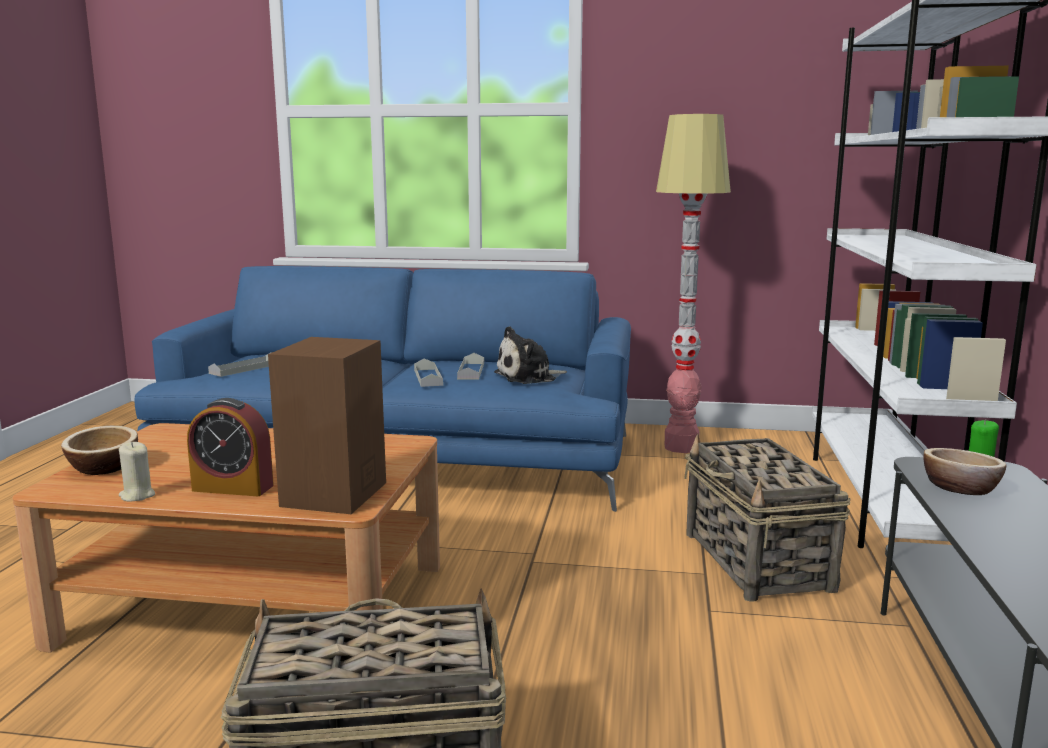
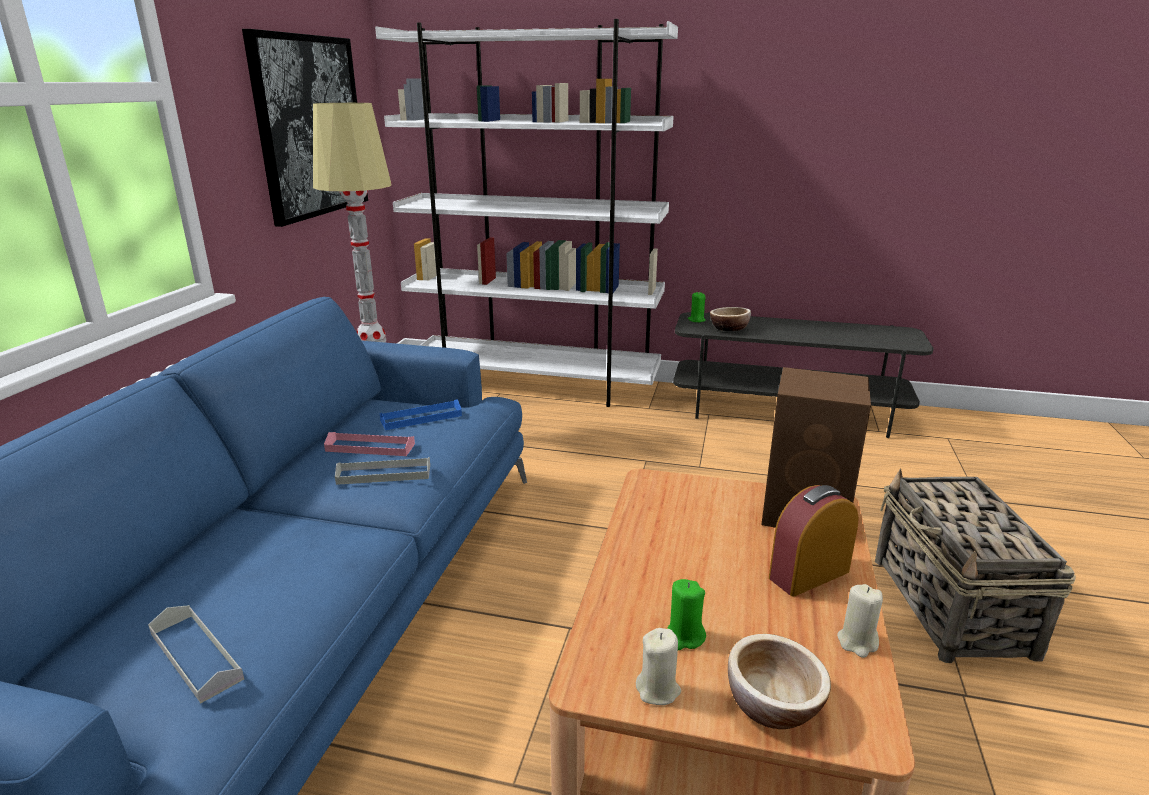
camera: 85 degrees left, 10 degrees up
(142, 443) = (658, 690): none -> beige candle
(185, 449) = (684, 637): none -> green candle
(233, 488) = (809, 574): alarm clock -> alarm clock turned 135 degrees counterclockwise
(471, 371) = (370, 447): grey tray -> pink tray
(529, 377) = (421, 418): plush toy -> blue tray
(755, 143) = (310, 127): none -> picture
(757, 562) = (629, 440): basket -> none

